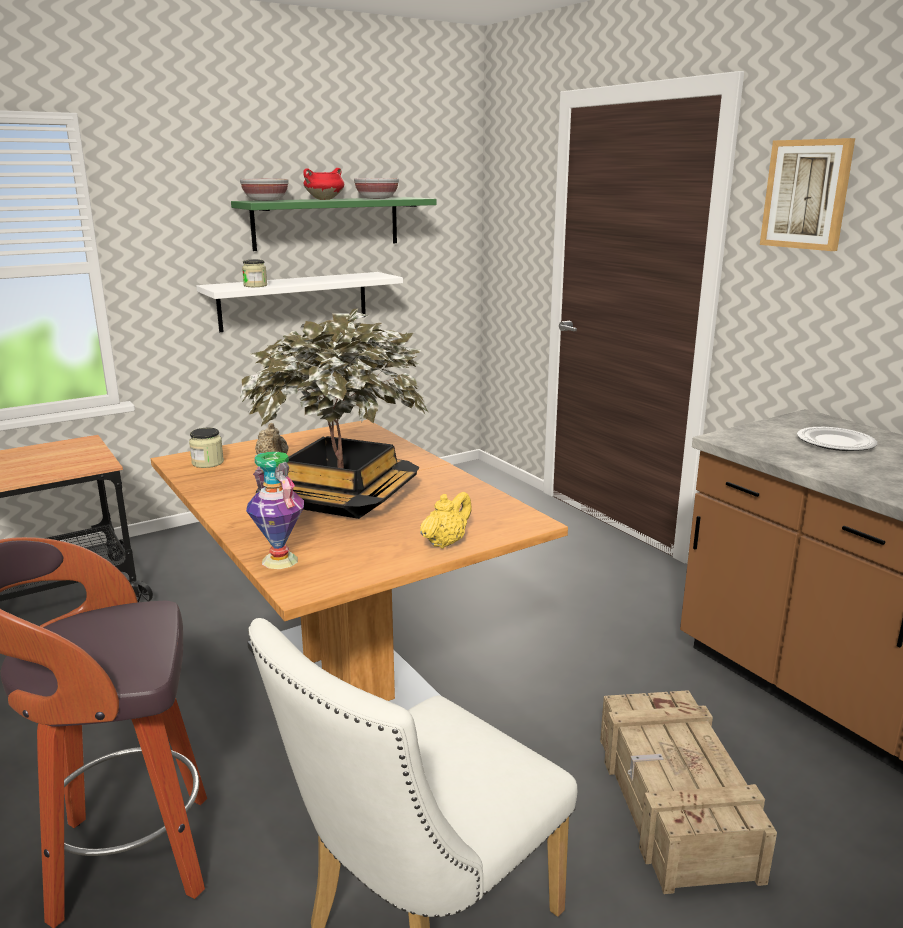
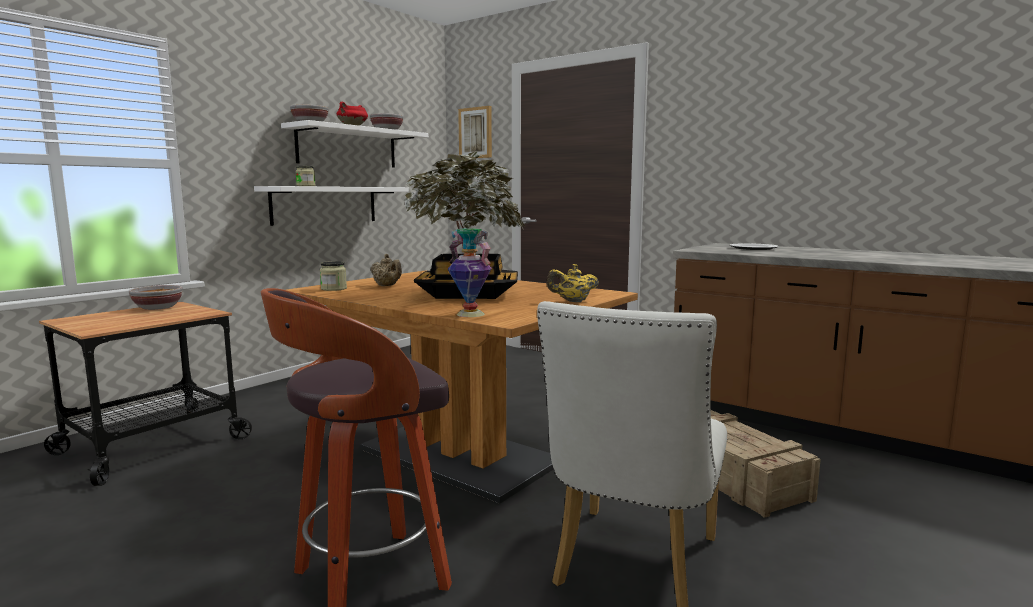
camera: 20 degrees left, 10 degrees down
(62, 447) = (157, 308): none -> bowl
(326, 223) = (347, 147): green shelf -> white shelf
(445, 542) = (572, 301): yellow teapot -> yellow teapot turned 120 degrees counterclockwise
(807, 194) = (700, 111): picture -> picture (476, 133)

